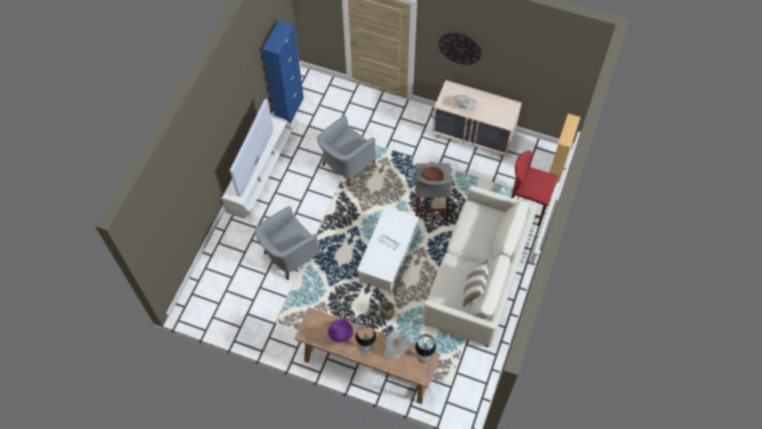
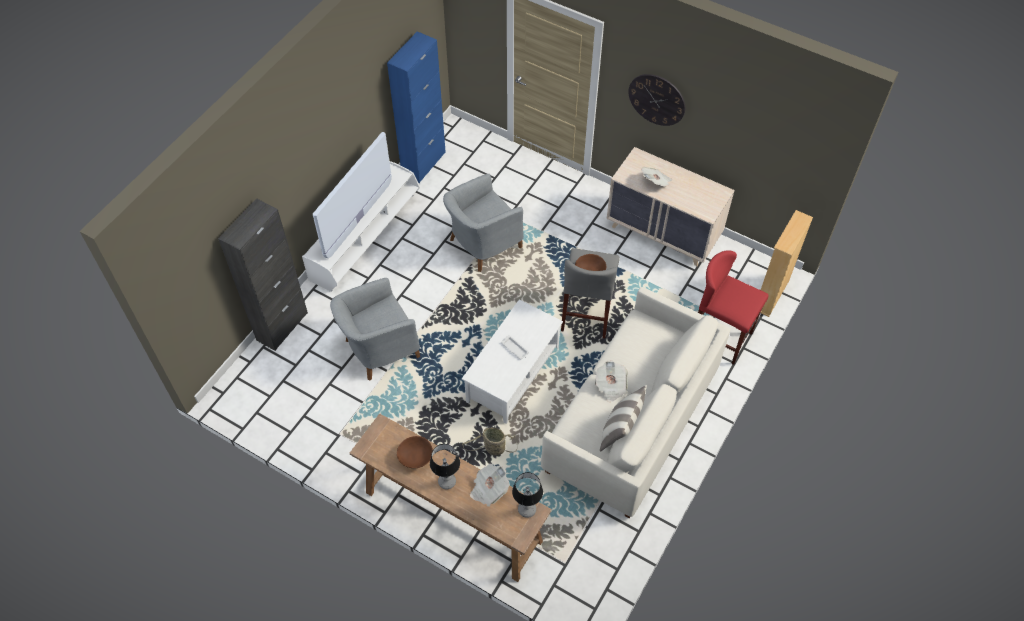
camera: 10 degrees right, 5 degrees down
(215, 250) = (282, 326): none -> black cabinet
(341, 333) = (415, 457): purple bowl -> brown bowl
(462, 259) = (611, 386): none -> newspaper

